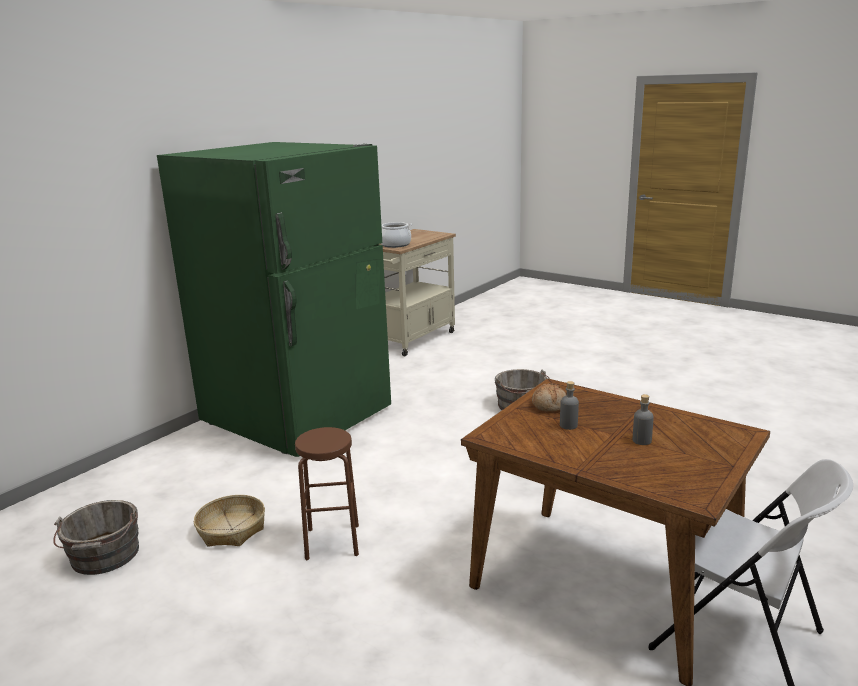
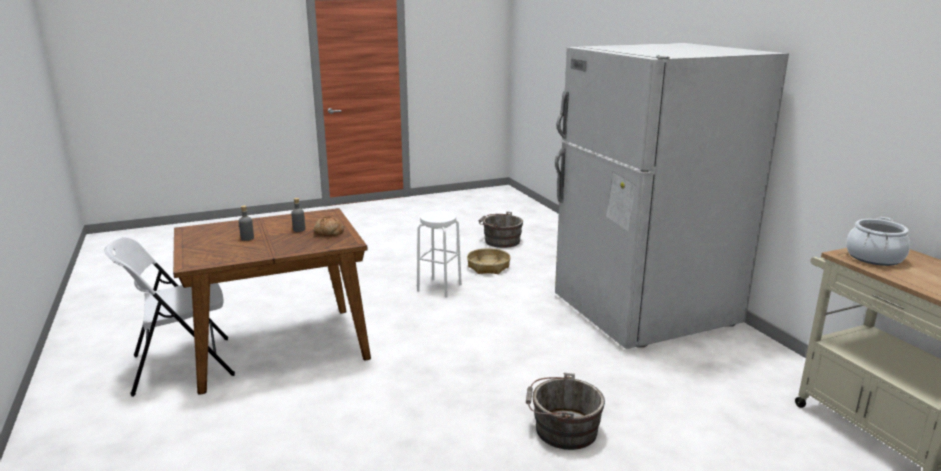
camera: 120 degrees right, 0 degrees up
(298, 415) = (645, 310): green fridge -> white fridge
(332, 542) = (439, 287): brown stool -> white stool

